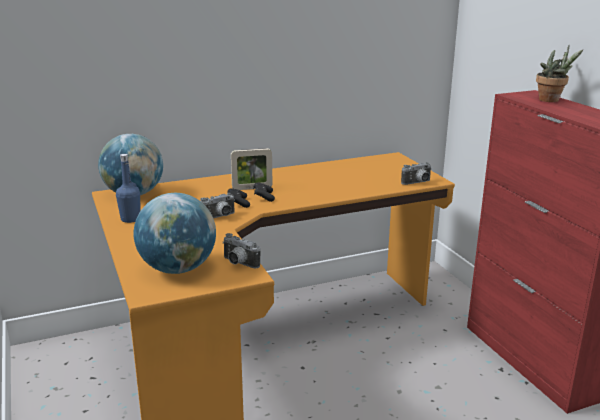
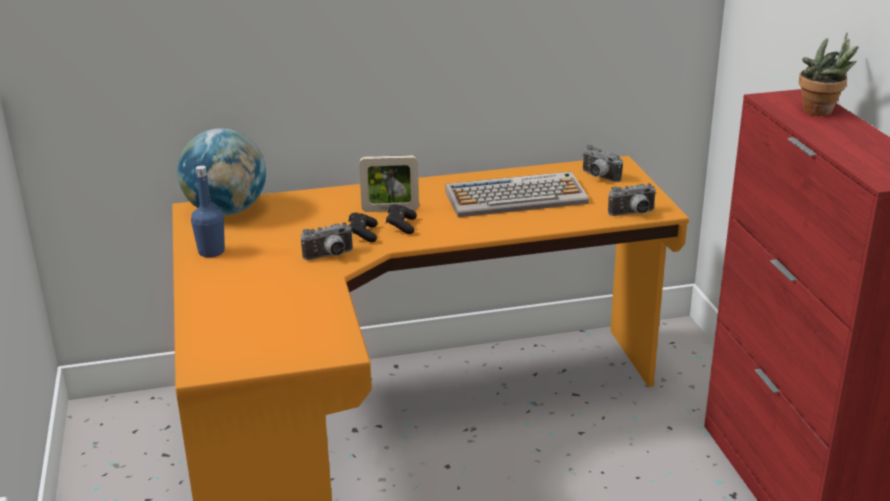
camera: 10 degrees right, 5 degrees up
(178, 269) = (251, 334): globe -> none
(238, 264) = (331, 332): camera -> camera (598, 177)
(336, 177) = (517, 197): none -> keyboard

